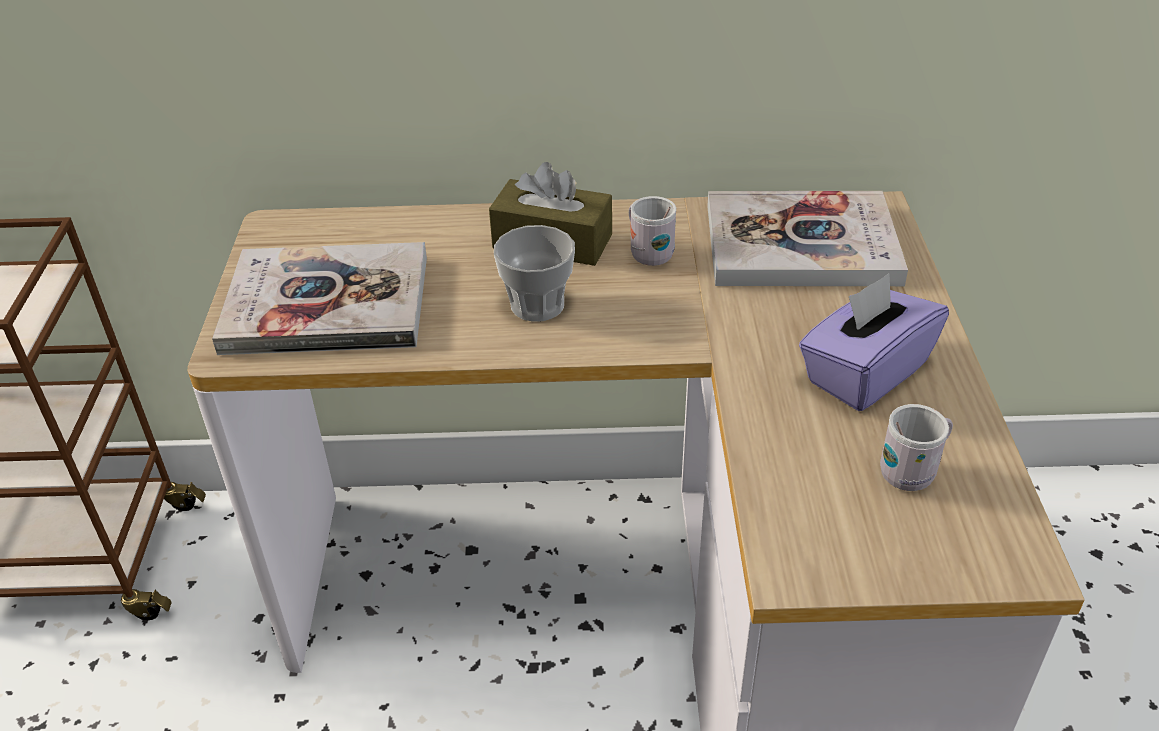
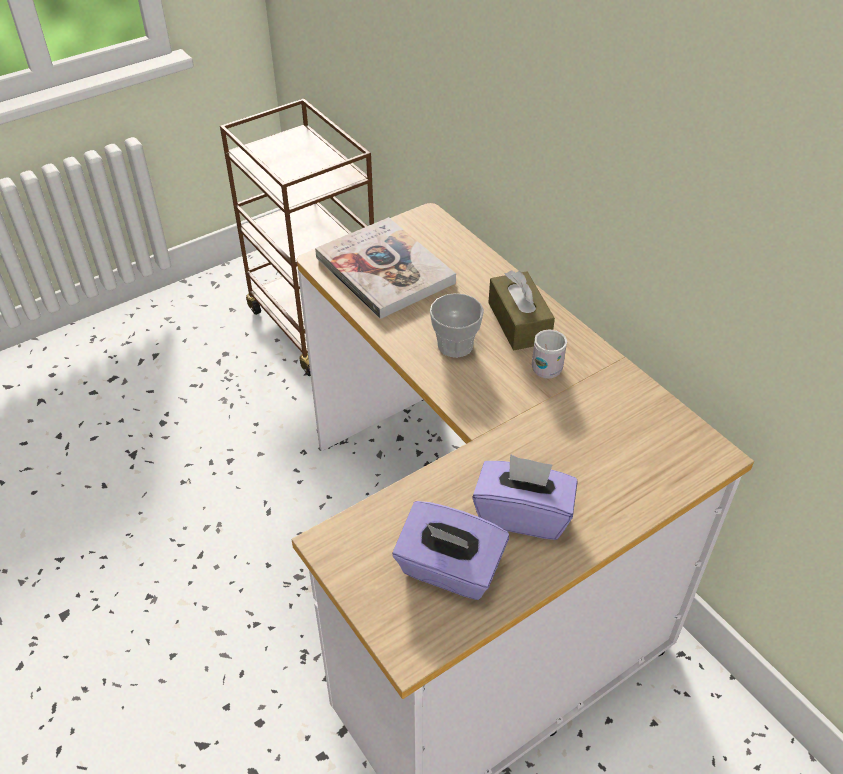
camera: 55 degrees right, 5 degrees up
(801, 244) = (630, 432): book -> none
(912, 472) = (449, 570): white mug -> purple tissue box

